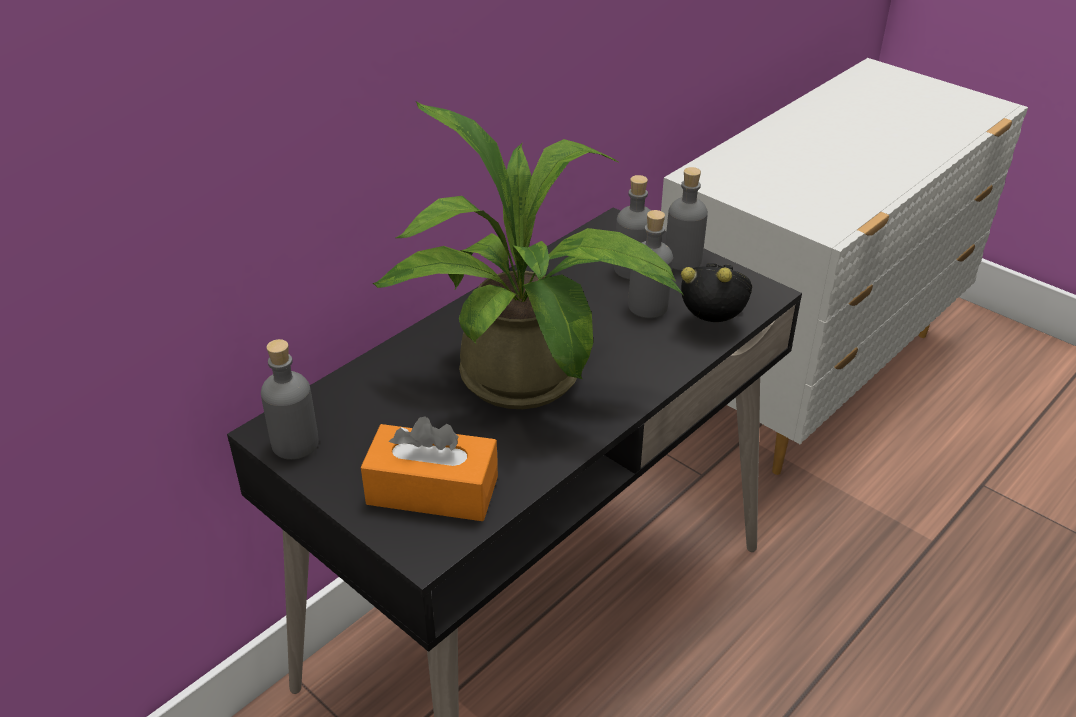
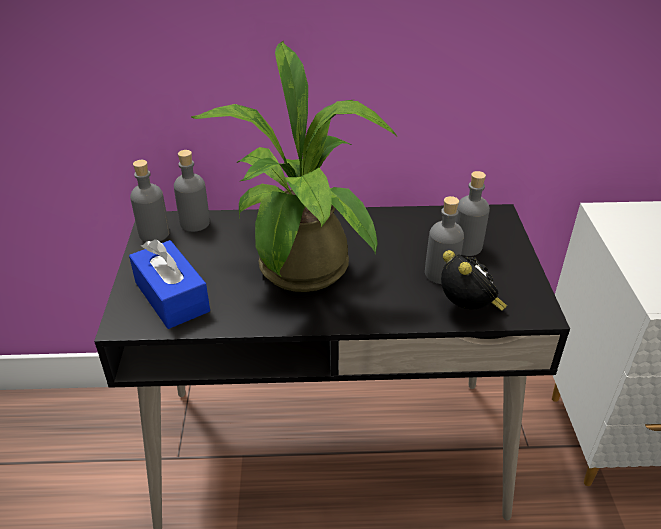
camera: 45 degrees right, 0 degrees up
(432, 490) = (172, 297): orange tissue box -> blue tissue box
(683, 260) = (510, 259): grey bottle -> grey bottle (195, 223)

